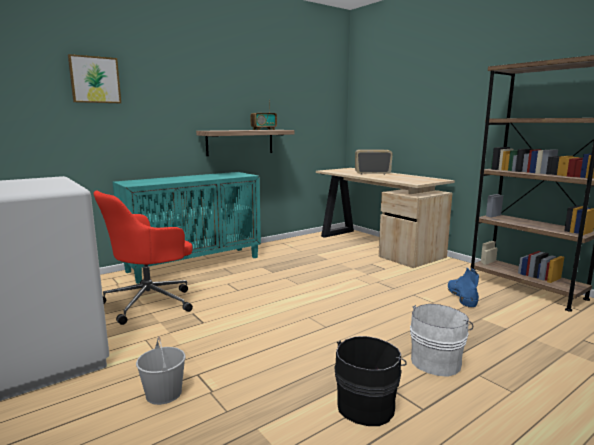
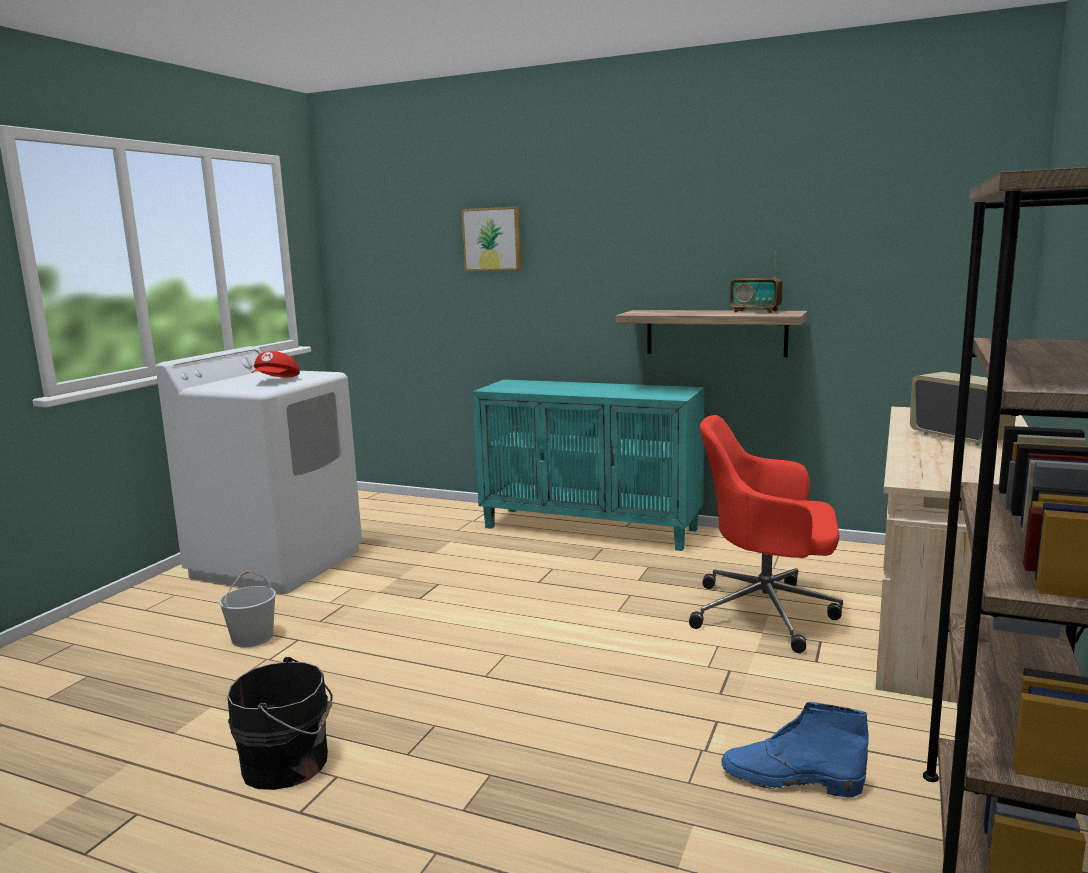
camera: 60 degrees right, 0 degrees up
(42, 184) = (276, 381): none -> red cap
(150, 302) = (444, 553): red office chair -> red office chair (767, 613)
(437, 361) = (453, 799): white bucket -> none
(461, 296) = (789, 780): blue boot -> blue boot turned 135 degrees counterclockwise

